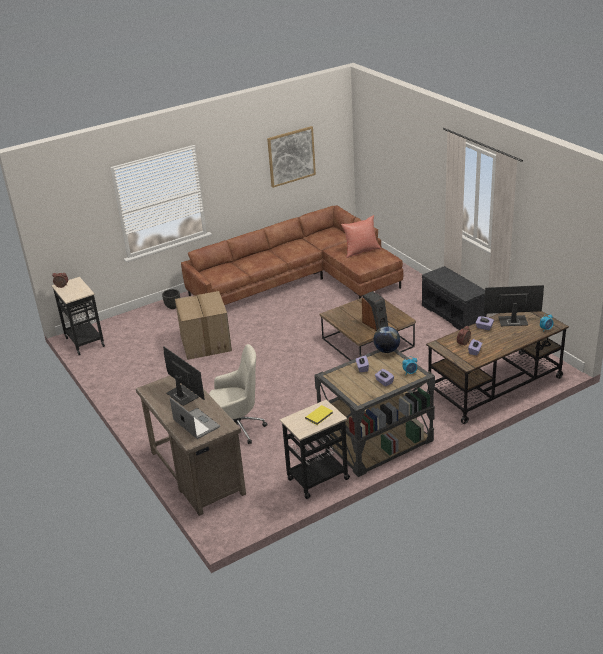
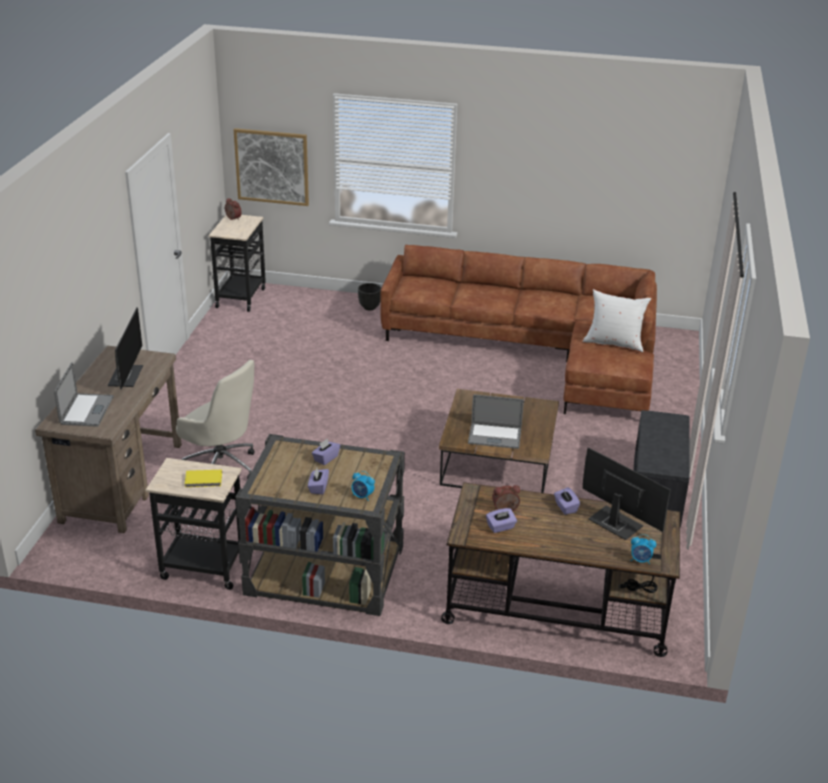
camera: 40 degrees right, 0 degrees up
(205, 343) = (337, 361): cardboard box -> none
(291, 156) = (608, 173): picture -> picture (272, 167)
(361, 251) = (614, 343): red pillow -> white pillow
(375, 324) = (494, 436): speaker -> laptop
(386, 350) = (385, 456): globe -> none

